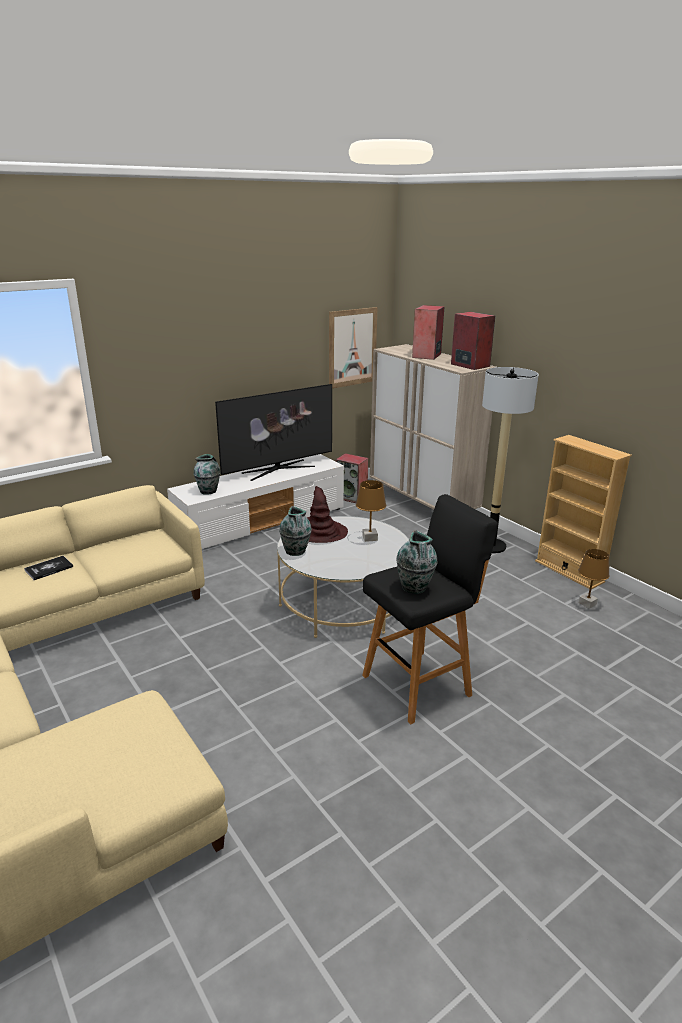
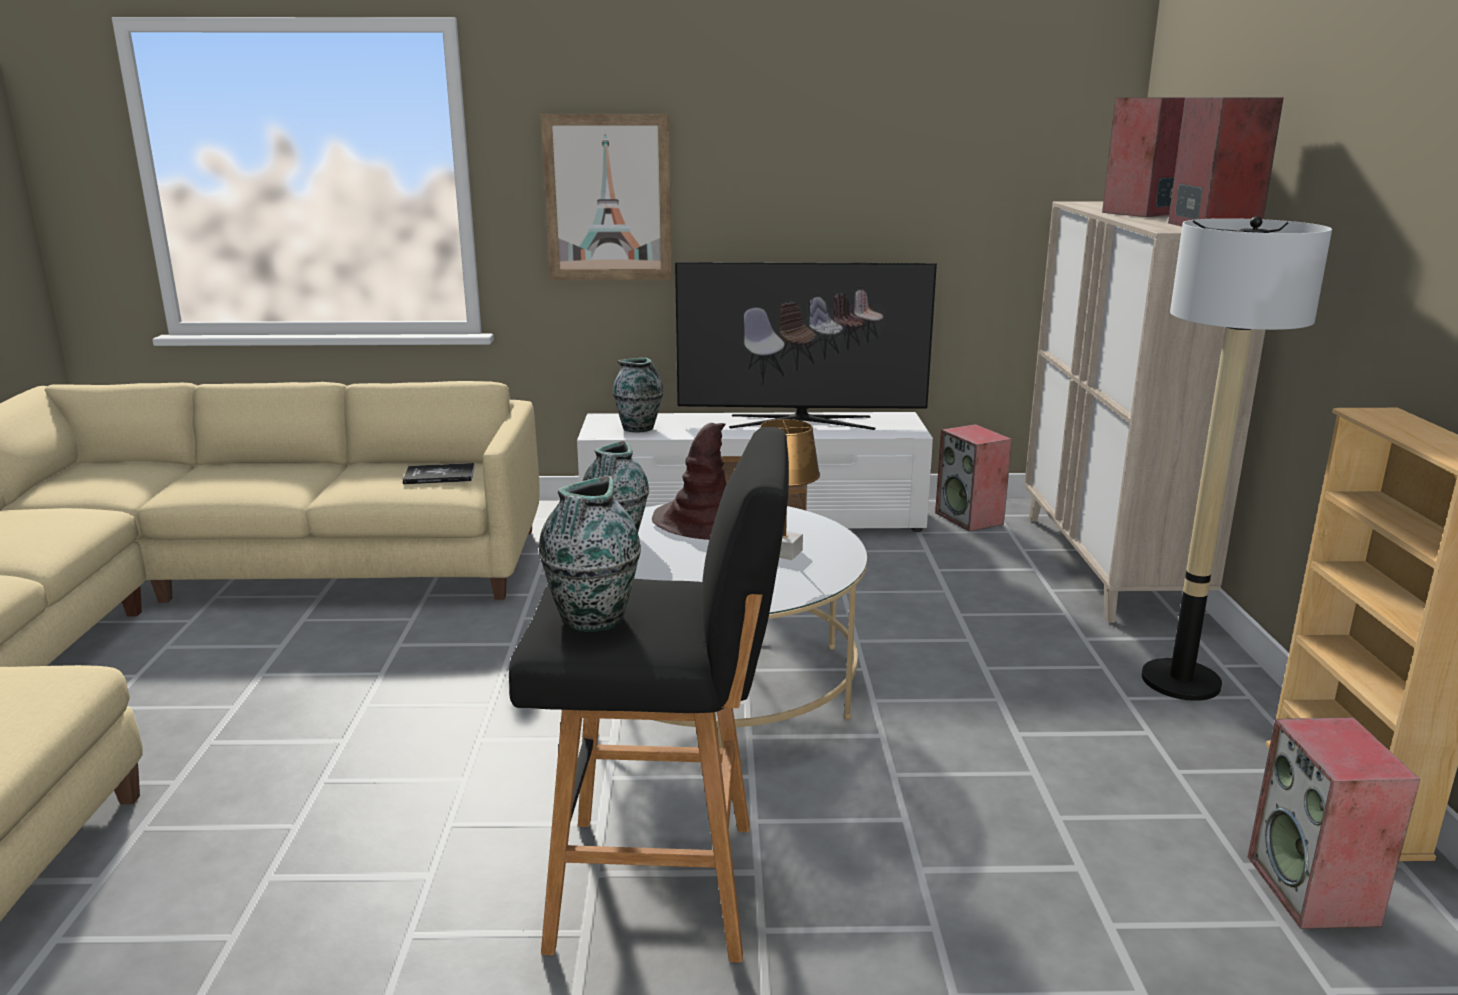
camera: 35 degrees right, 5 degrees down
(49, 568) = (273, 472): book -> book (439, 475)
(352, 347) = (1023, 202): picture -> picture (608, 198)
(587, 604) = (1314, 891): brown table lamp -> speaker

